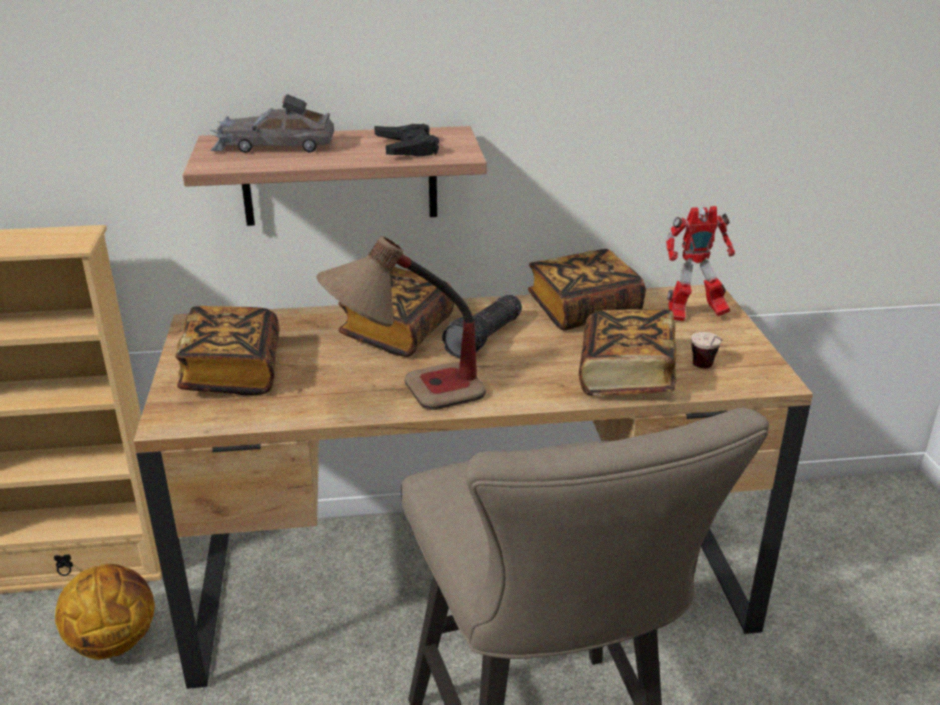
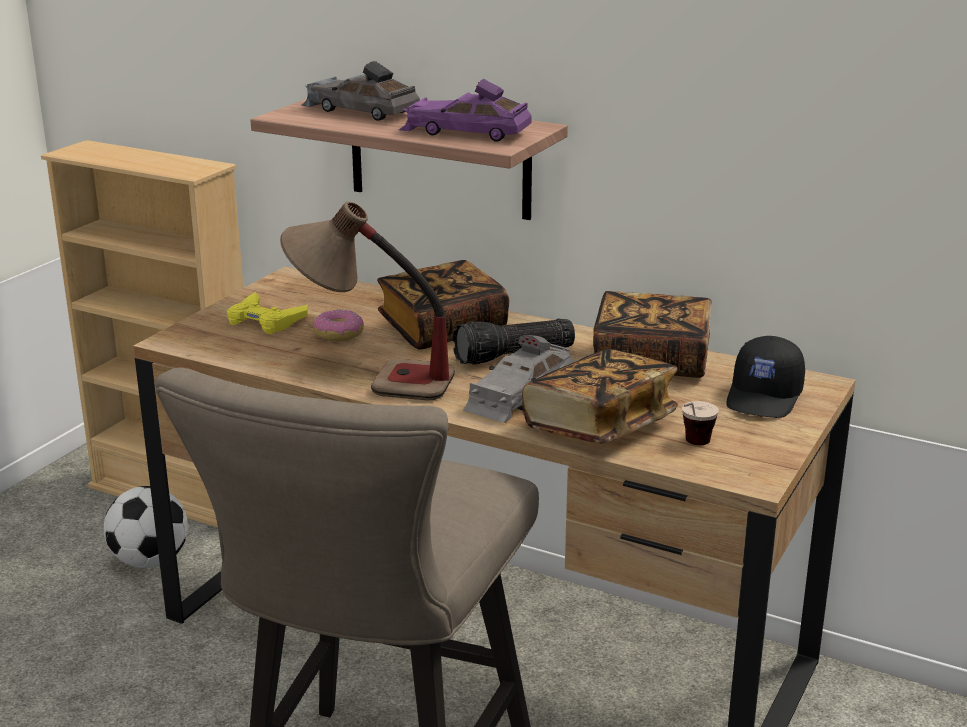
camera: 35 degrees right, 5 degrees down
(114, 641) = (150, 561): basketball -> football
(232, 373) = (265, 321): book -> yellow game controller
(318, 365) = (339, 334): none -> donut
(407, 148) = (465, 132): black game controller -> purple toy car
(535, 369) = (519, 394): none -> grey toy car
(693, 315) = (765, 397): toy robot -> black cap

